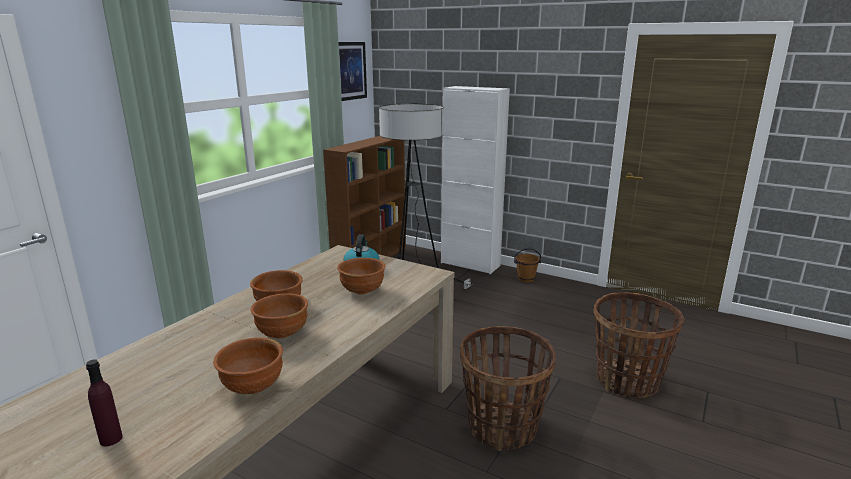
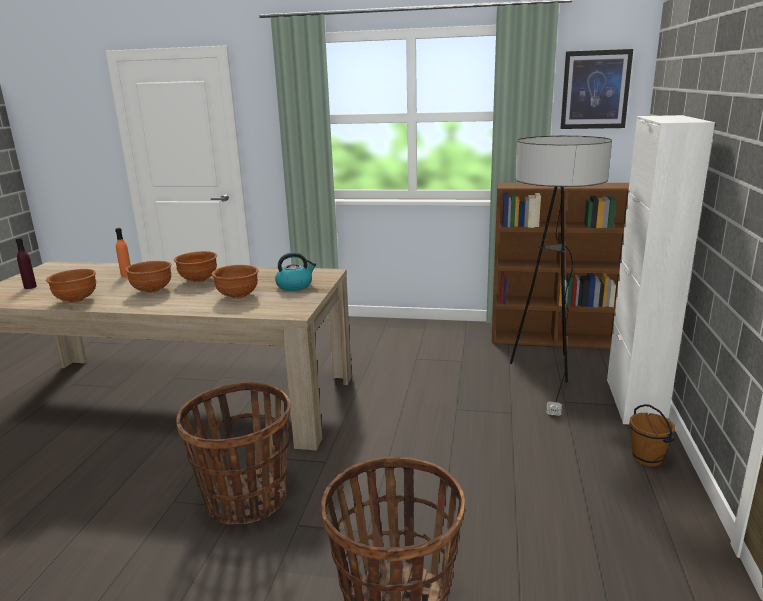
camera: 70 degrees right, 0 degrees up
(181, 352) = (126, 275): none -> orange bottle

